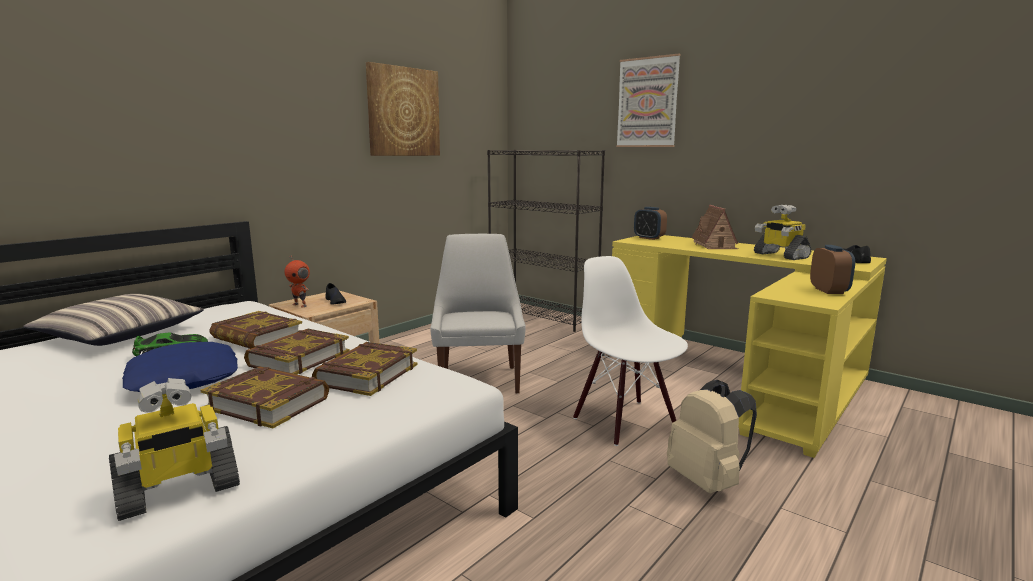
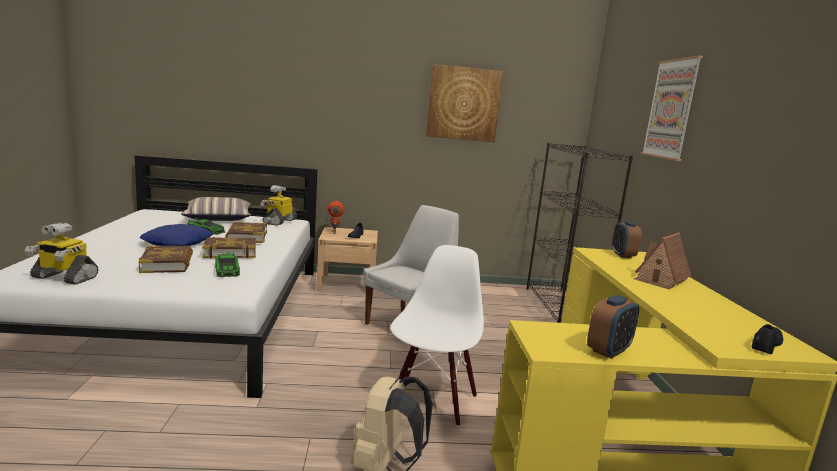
camera: 45 degrees right, 0 degrees up
(367, 374) = (227, 270): book -> toy car
(780, 255) = (686, 308): toy robot -> toy robot (279, 221)

